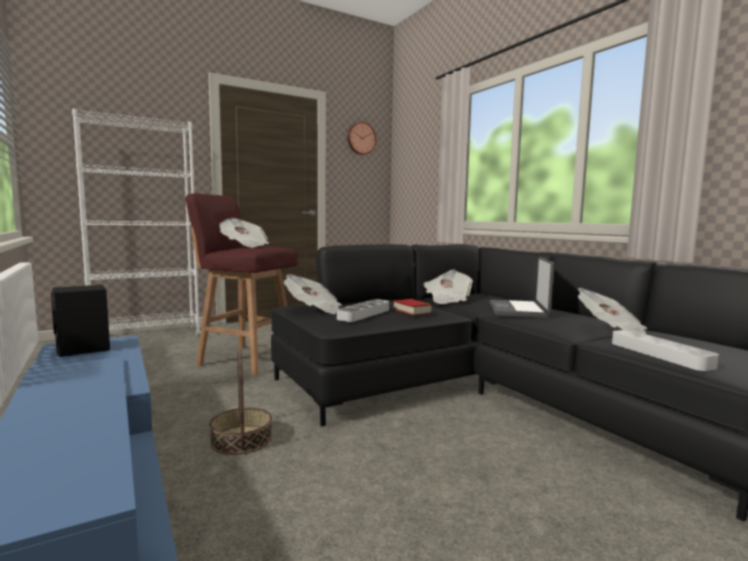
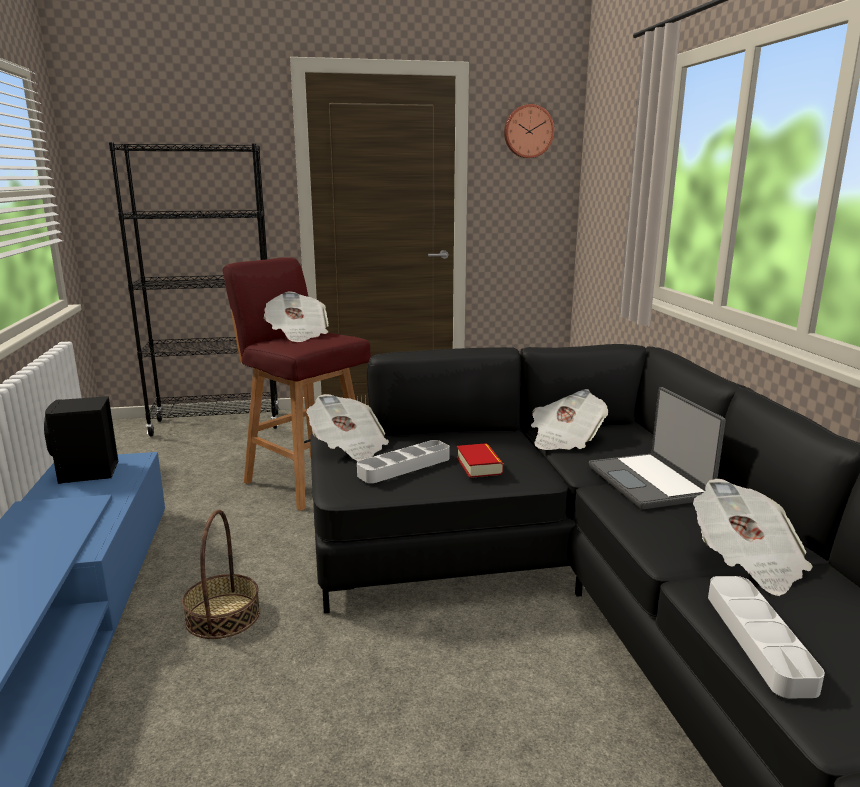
camera: 20 degrees right, 10 degrees up
(146, 337) = (217, 424): white bookcase -> black bookcase
(519, 310) = (650, 482): laptop -> laptop turned 45 degrees counterclockwise

